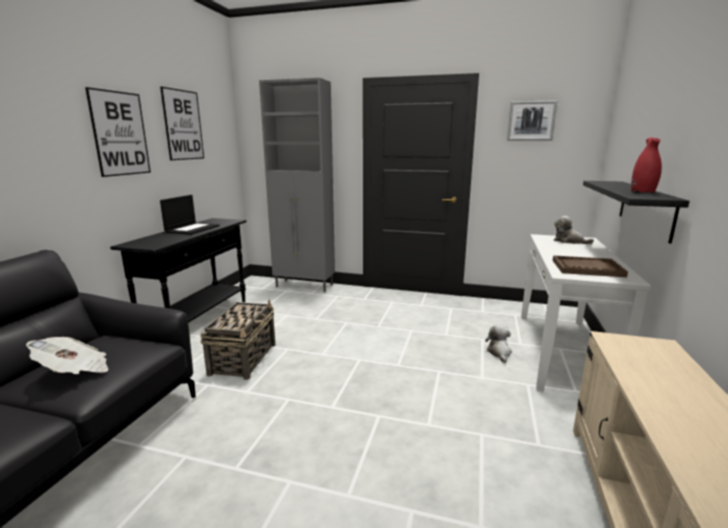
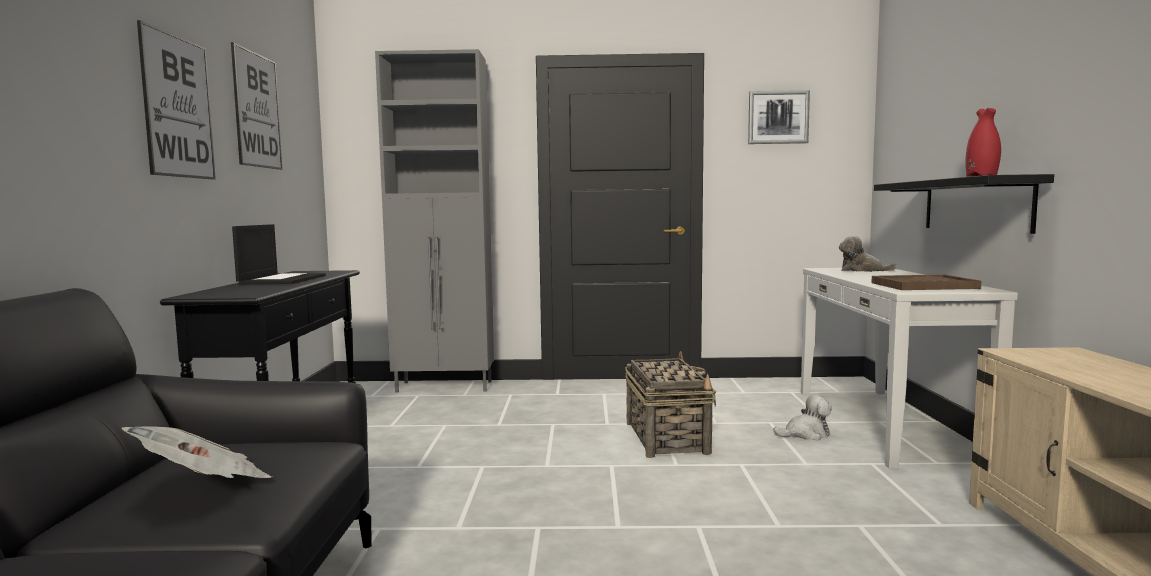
camera: 15 degrees left, 10 degrees down
(244, 358) = (416, 487): basket -> basket (666, 437)
(499, 352) = (805, 434): plush toy -> plush toy turned 90 degrees clockwise

